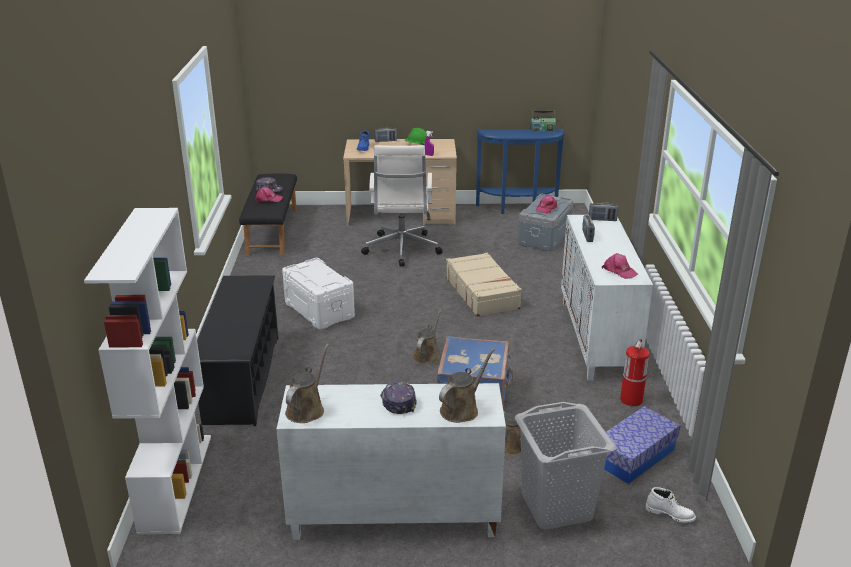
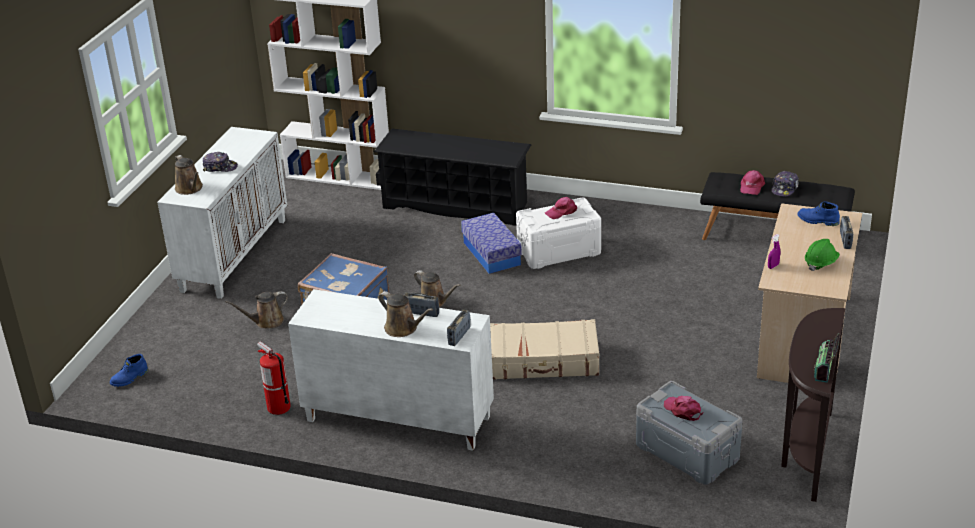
camera: 110 degrees right, 5 degrees up
(307, 409) = (242, 136): brown watering can -> brown watering can (403, 328)
(401, 250) = (688, 321): white office chair -> none
(517, 209) = (805, 452): blue console table -> brown console table
(556, 507) = (183, 326): grey laundry basket -> none
(619, 271) = (329, 311): pink cap -> pink cap (562, 212)
(634, 456) = (204, 382): storage box -> storage box (491, 253)
(670, 514) = (130, 378): white boot -> blue boot

